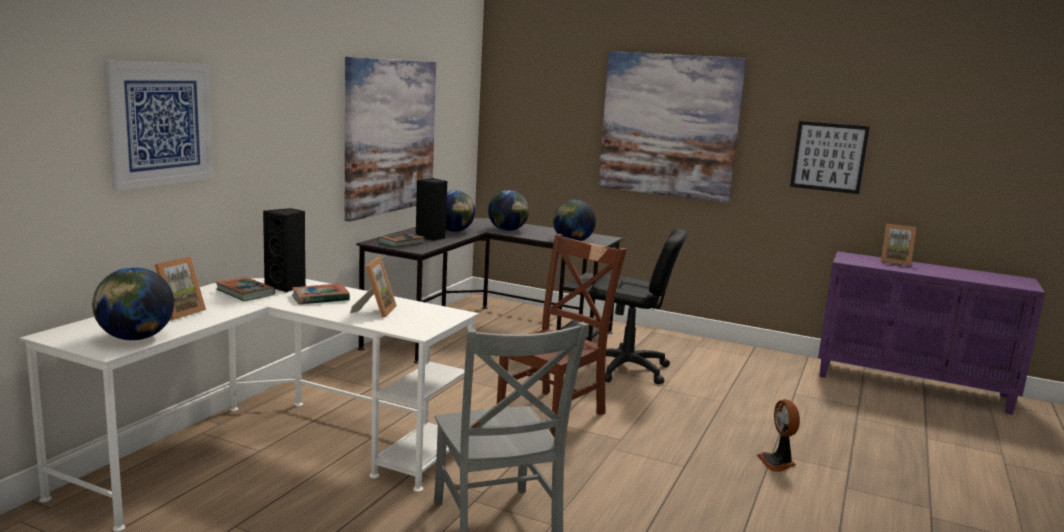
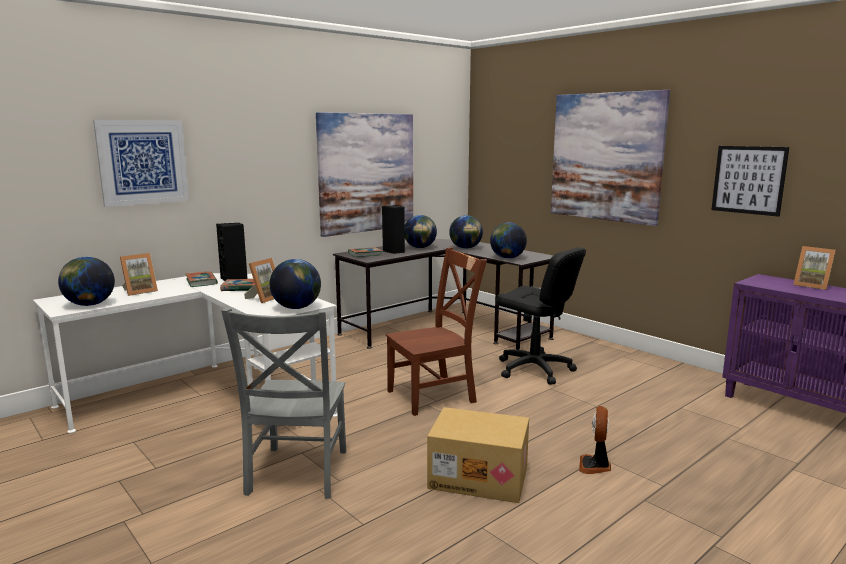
camera: 25 degrees right, 0 degrees up
(437, 320) = (296, 307): none -> globe
(688, 493) = (479, 477): none -> cardboard box

